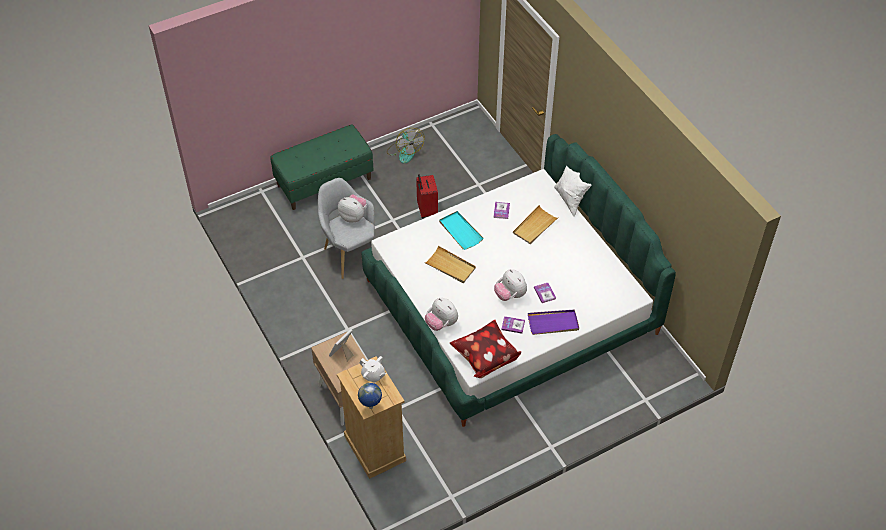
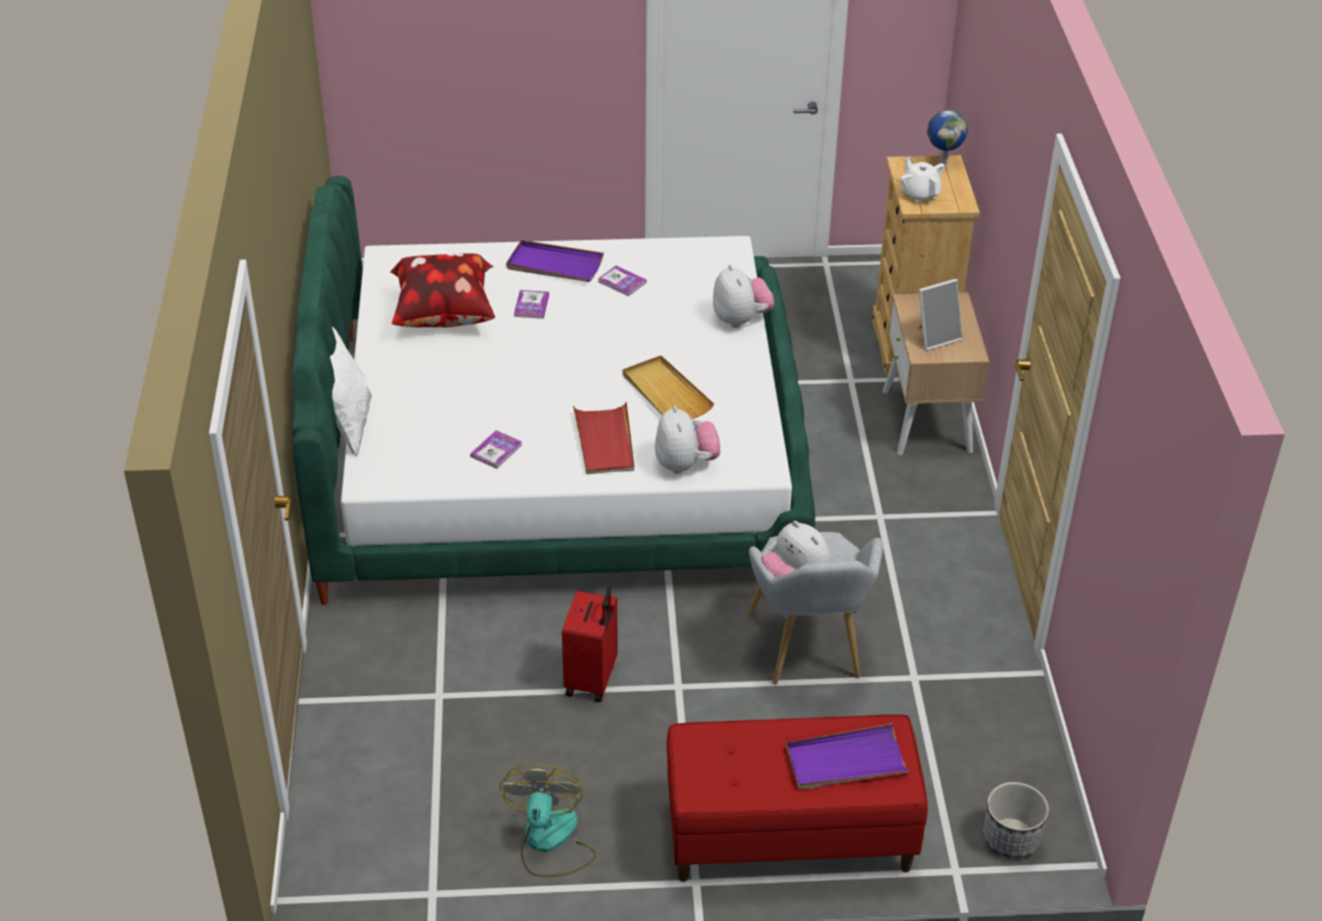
camera: 155 degrees left, 10 degrees down
(245, 209) = (1011, 838): none -> planter
(303, 158) = (846, 761): none -> purple tray
(324, 182) = (789, 836): green bench -> red bench
(460, 231) = (605, 442): turquoise tray -> red tray
(484, 357) = (701, 259): pillow -> pillow (445, 317)
(510, 295) = (592, 321): plush toy -> plush toy (685, 464)
(535, 226) = (457, 404): beige tray -> none

